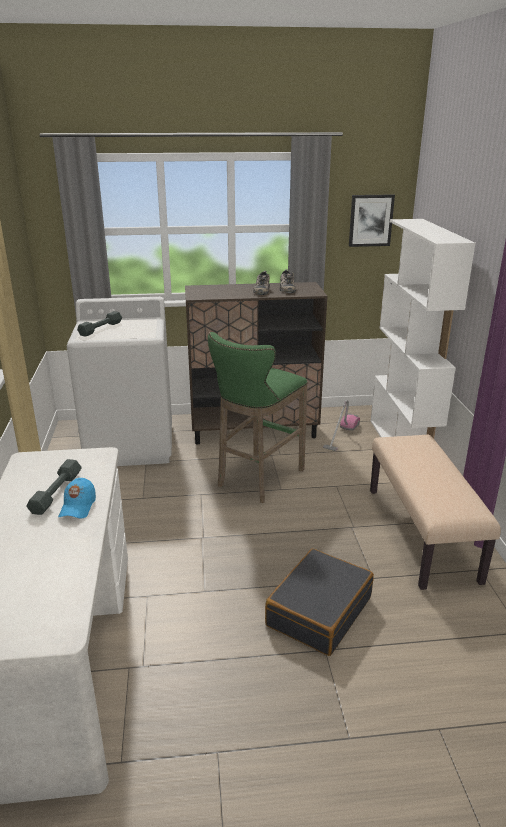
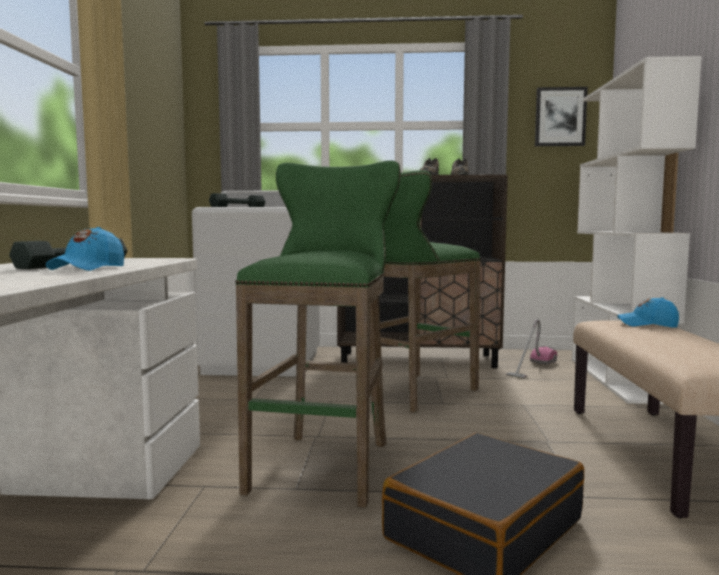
camera: 10 degrees right, 20 degrees down
(216, 565) = (325, 463): none -> green stool
(419, 447) = (647, 324): none -> blue cap

